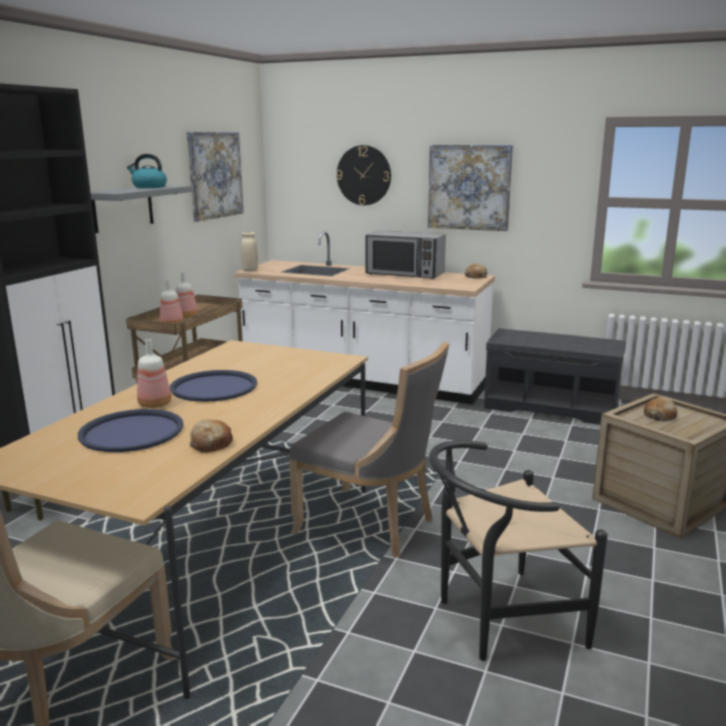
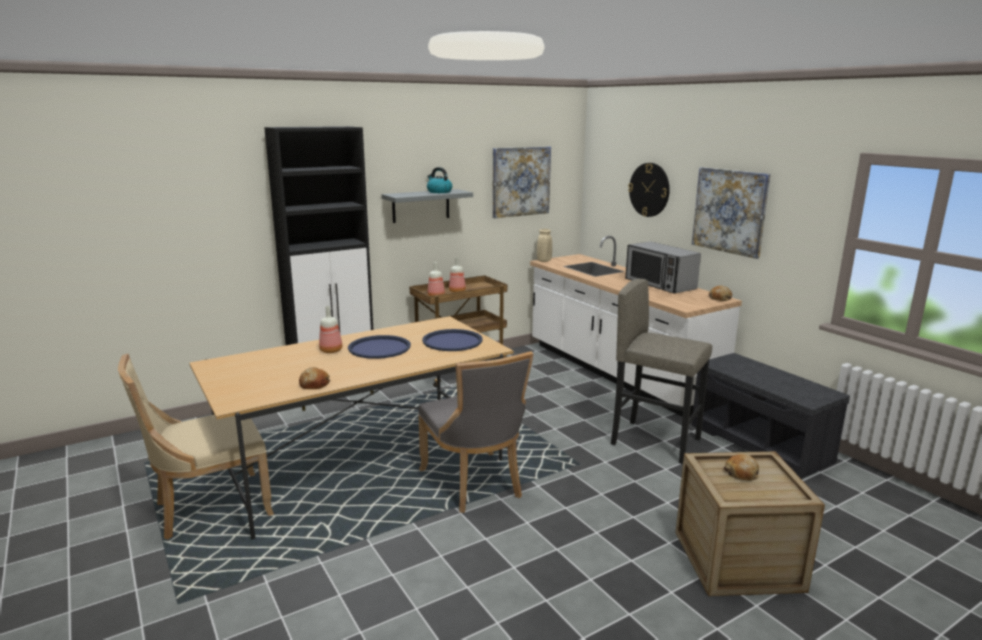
camera: 35 degrees right, 0 degrees up
(132, 432) = (292, 364): blue tray -> blue tray (452, 341)
(475, 430) = (655, 441): none -> grey stool
(498, 620) = (469, 583): black chair -> none

